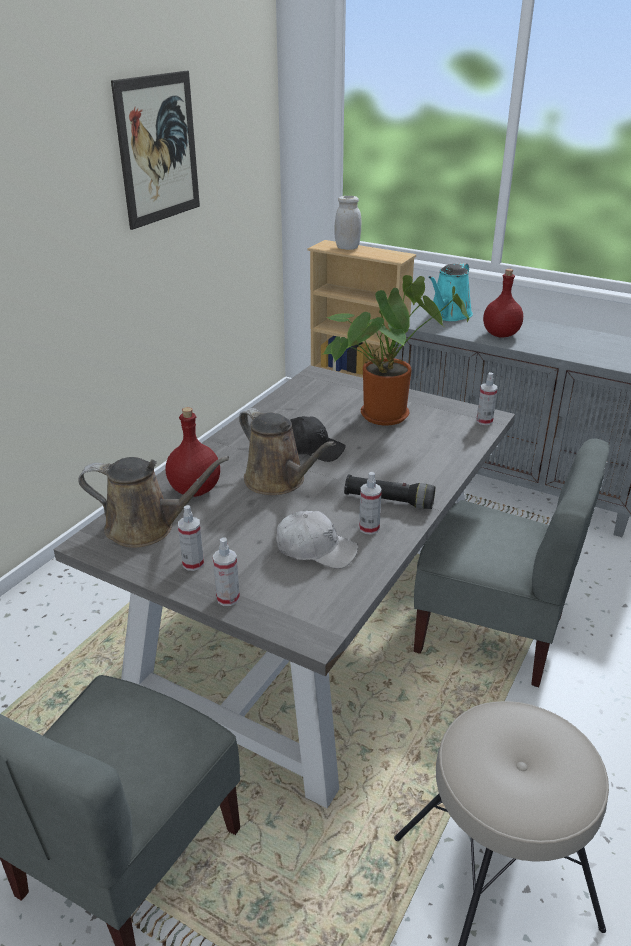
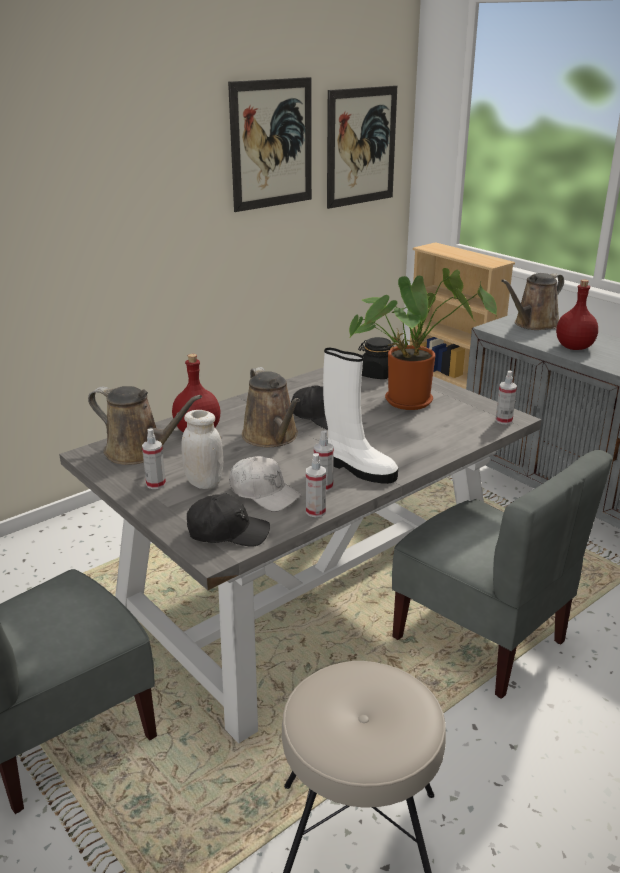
camera: 20 degrees right, 5 degrees down
(228, 598) = (164, 514): spray bottle -> spray bottle (315, 511)
(237, 144) = (361, 146): none -> picture
(310, 604) = (227, 532): none -> black cap
(333, 390) = (377, 374): none -> black jar
(347, 248) = (450, 250): white jar -> white jar (204, 483)
(389, 501) = (358, 469): black flashlight -> white boot
(448, 315) = (533, 324): turquoise watering can -> brown watering can

